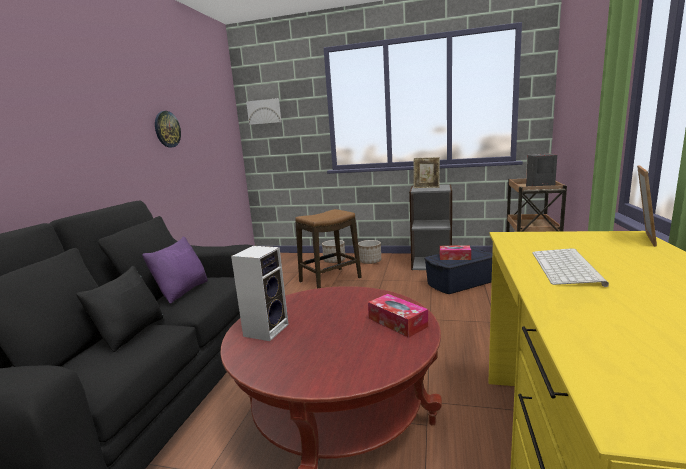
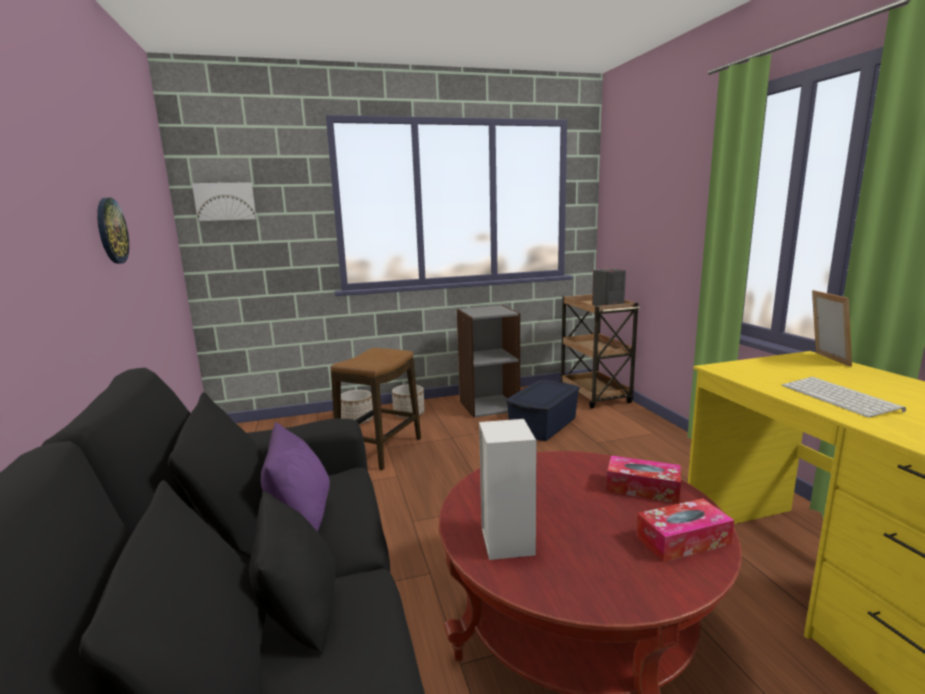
camera: 30 degrees left, 0 degrees up
(426, 187) = (482, 311): picture frame -> none
(454, 257) = (540, 395): tissue box -> tissue box (683, 540)

